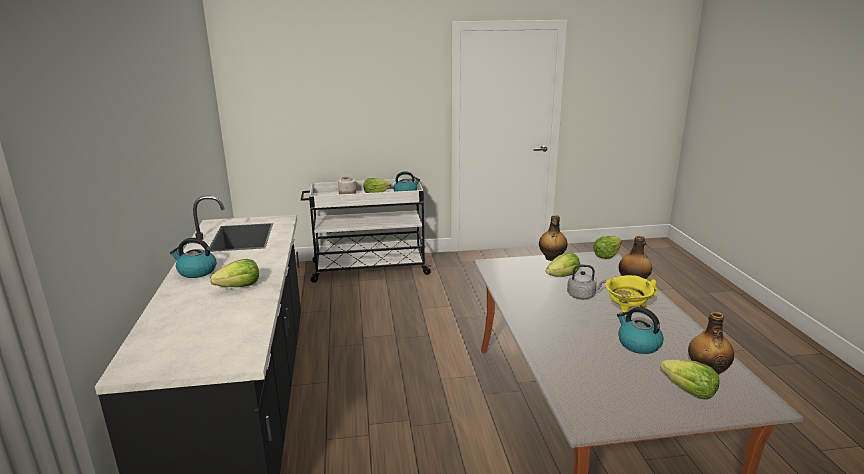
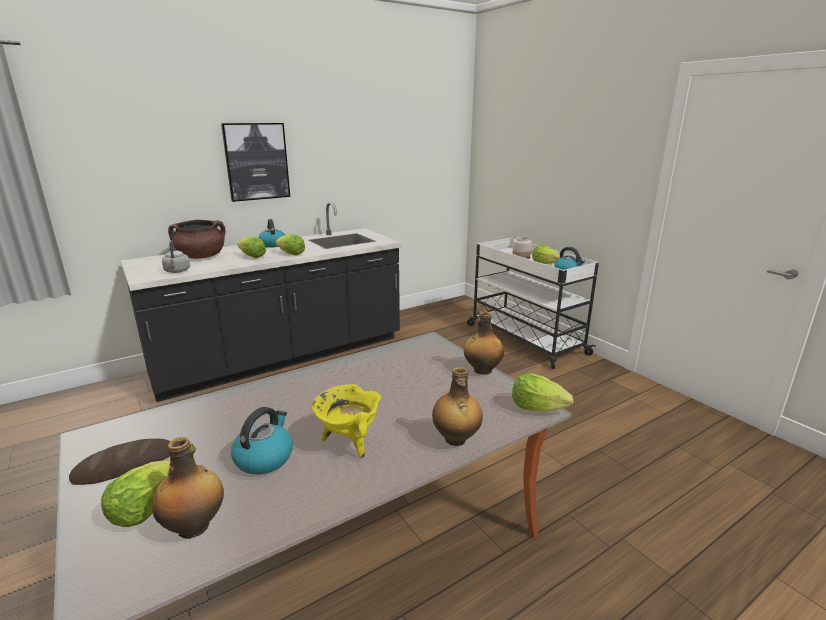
camera: 65 degrees right, 0 degrees up
(139, 166) = (256, 161): none -> picture
(187, 319) = (201, 257): none -> brown cooking pot
(563, 276) = (432, 384): lettuce -> lettuce (291, 254)
(582, 295) = (384, 404): grey kettle -> grey kettle (177, 271)
(635, 402) = (125, 466): none -> bread

